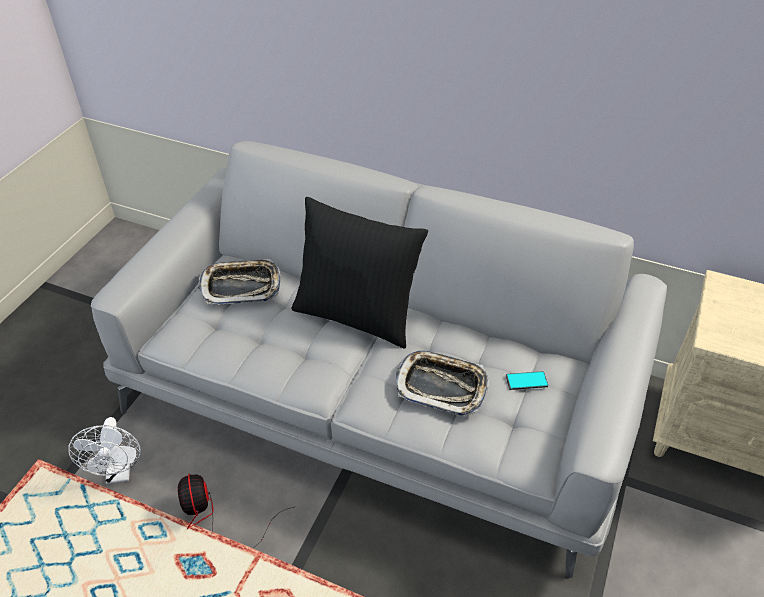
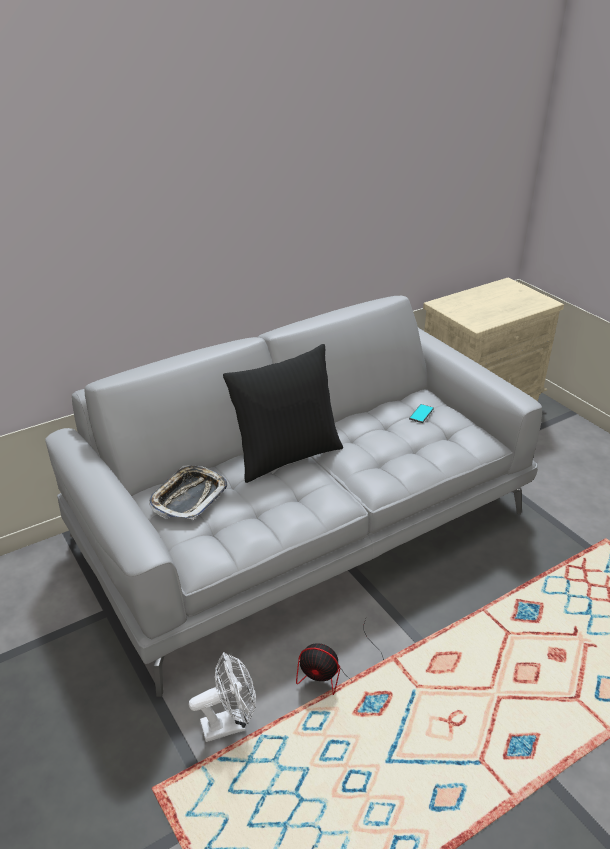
camera: 55 degrees left, 10 degrees down
(119, 473) = (229, 724): white fan -> white fan turned 45 degrees counterclockwise
(441, 386) = (393, 447): tray -> none

